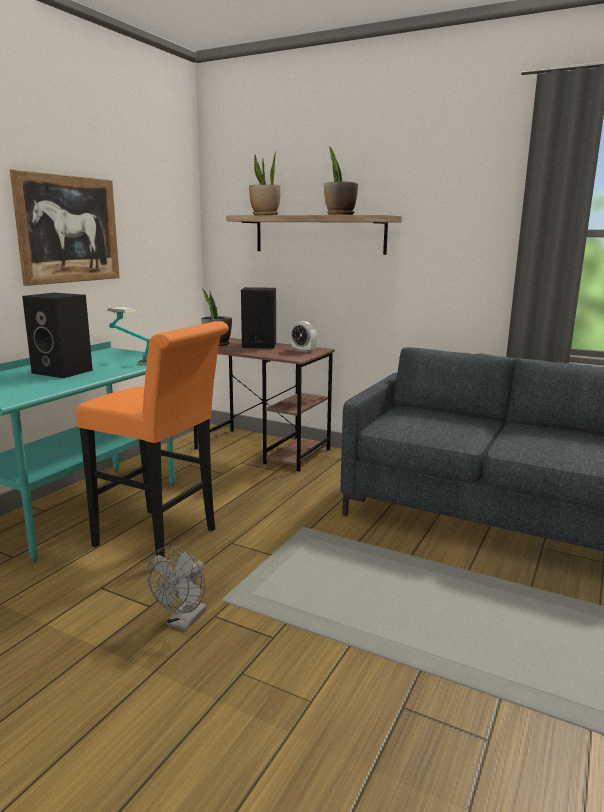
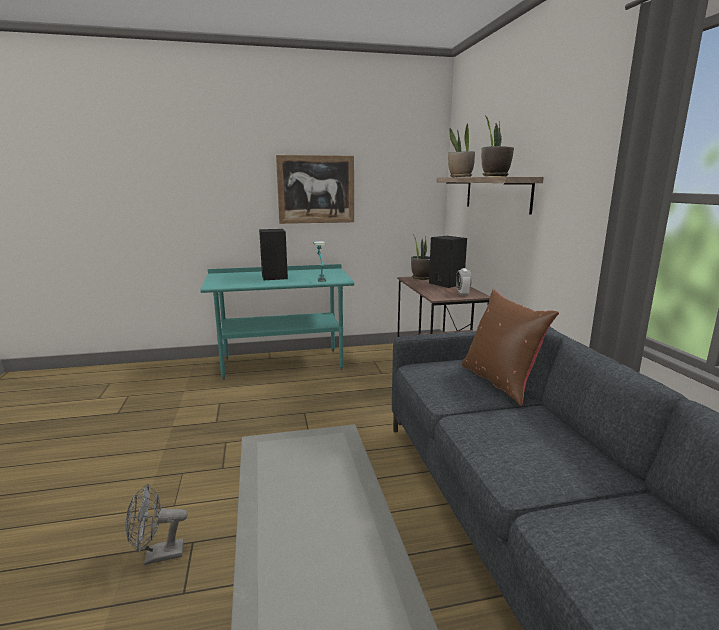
camera: 50 degrees right, 0 degrees up
(162, 539) = (281, 394): orange stool -> none
(183, 621) = (211, 436): grey fan -> grey fan (157, 556)
(459, 416) = (500, 382): none -> brown pillow

